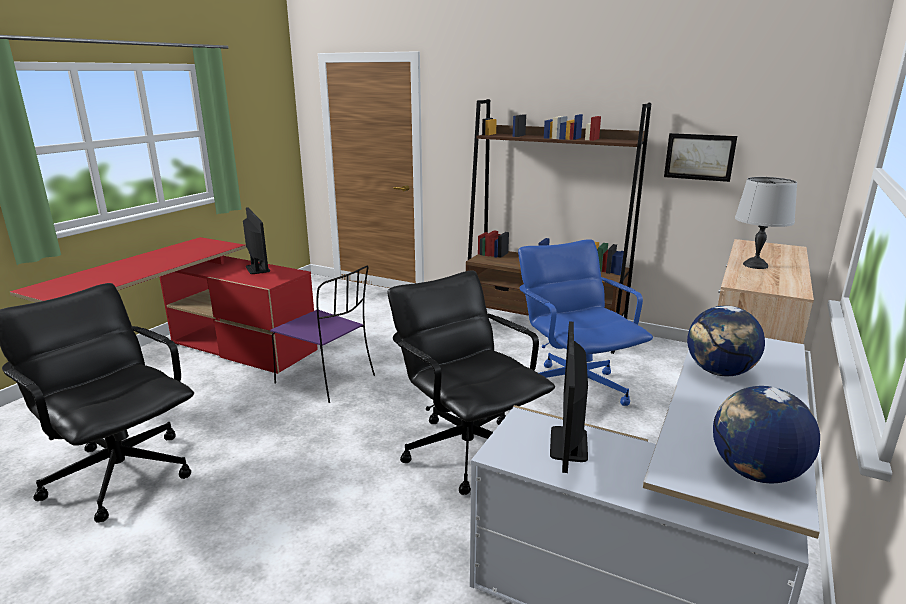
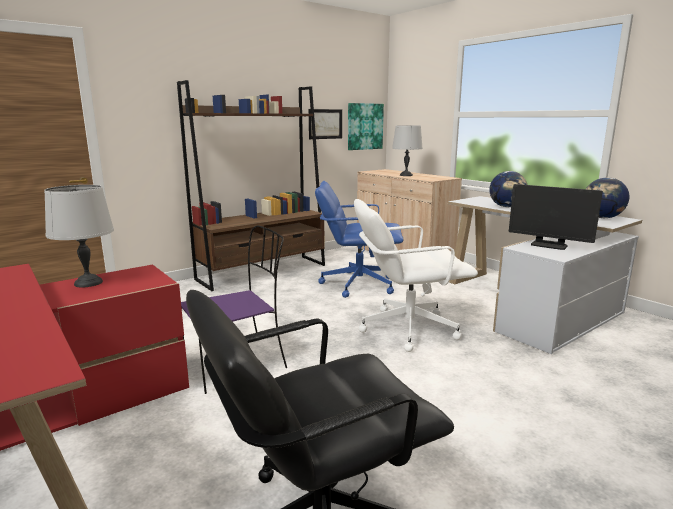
camera: 65 degrees left, 5 degrees down
(257, 269) = (87, 283): monitor -> grey table lamp
(467, 450) = (407, 328): black office chair -> white office chair
(788, 167) = (364, 126): none -> picture

